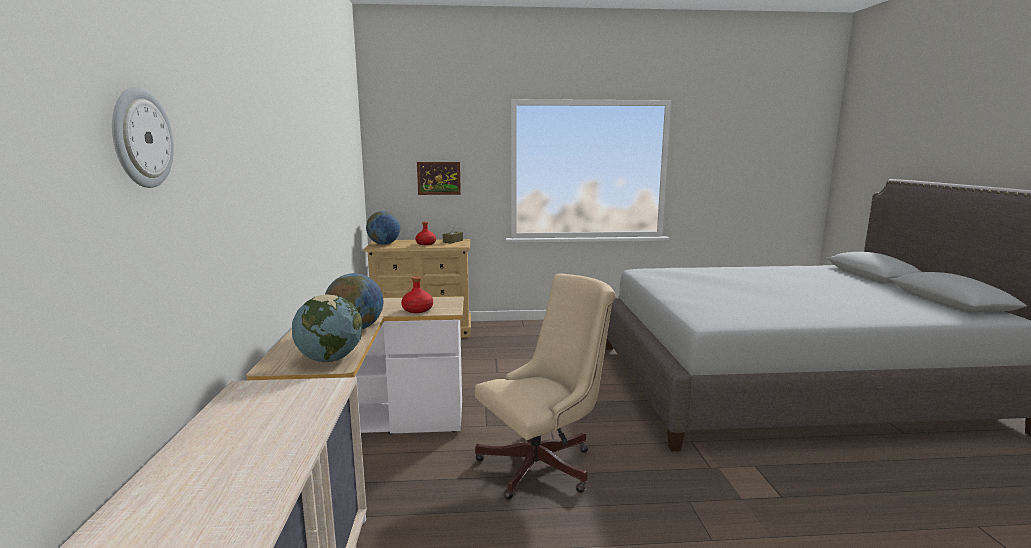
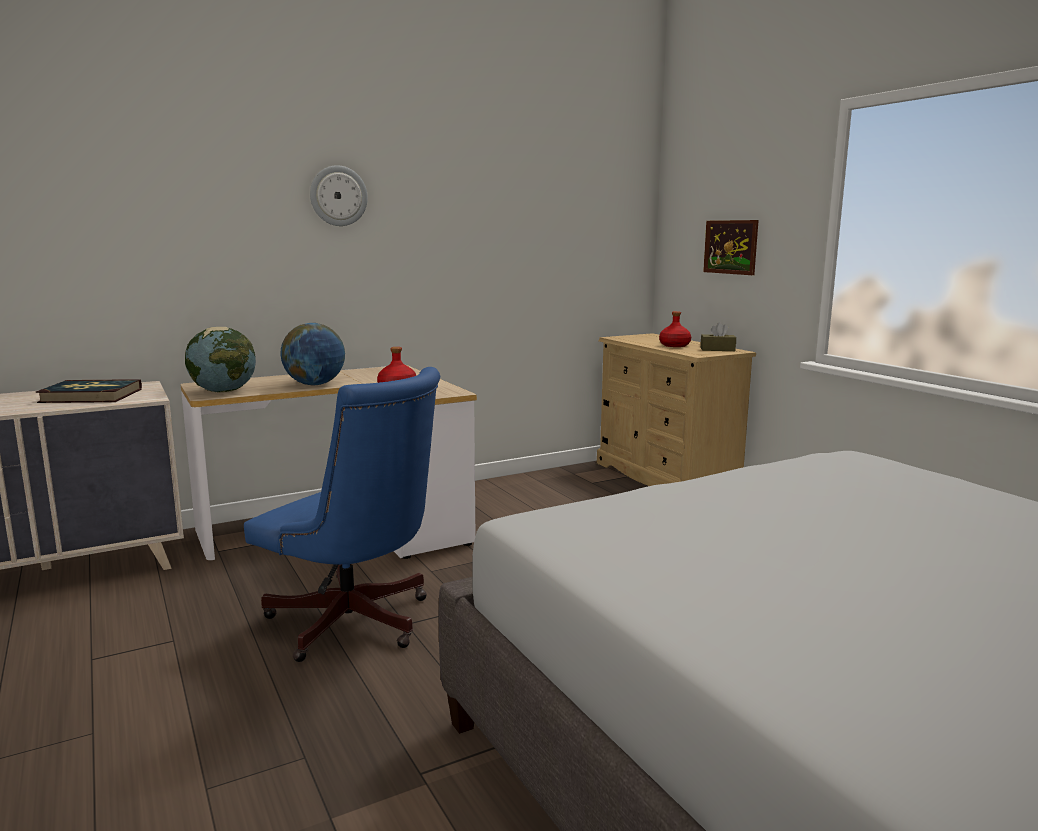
camera: 65 degrees right, 0 degrees up
(141, 138) = (55, 171): wall clock -> wall clock (338, 196)
(269, 412) = (91, 396): none -> book
(384, 244) = (638, 337): globe -> none
(544, 464) = (356, 625): beige office chair -> blue office chair

